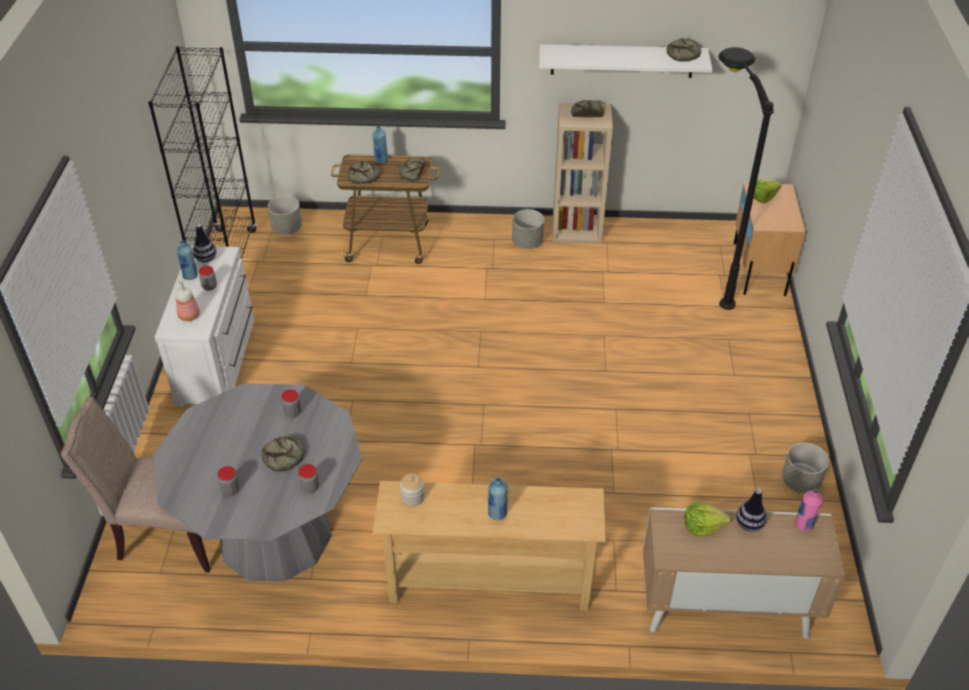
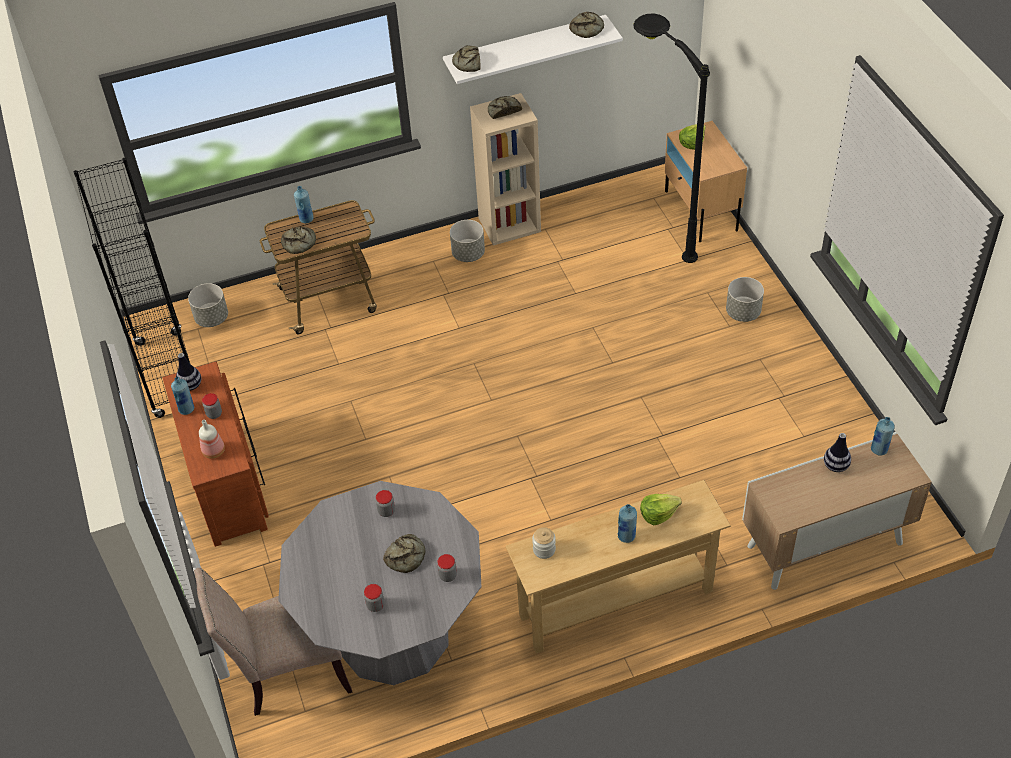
camera: 20 degrees left, 5 degrees up
(219, 359) = (229, 482): white dresser -> brown dresser
(412, 173) = (346, 223): bread -> bread (468, 63)
(702, 526) = (799, 482): lettuce -> lettuce (658, 514)
(800, 481) = (832, 407): grey planter -> grey planter (742, 312)
(803, 525) = (879, 450): pink bottle -> blue bottle

